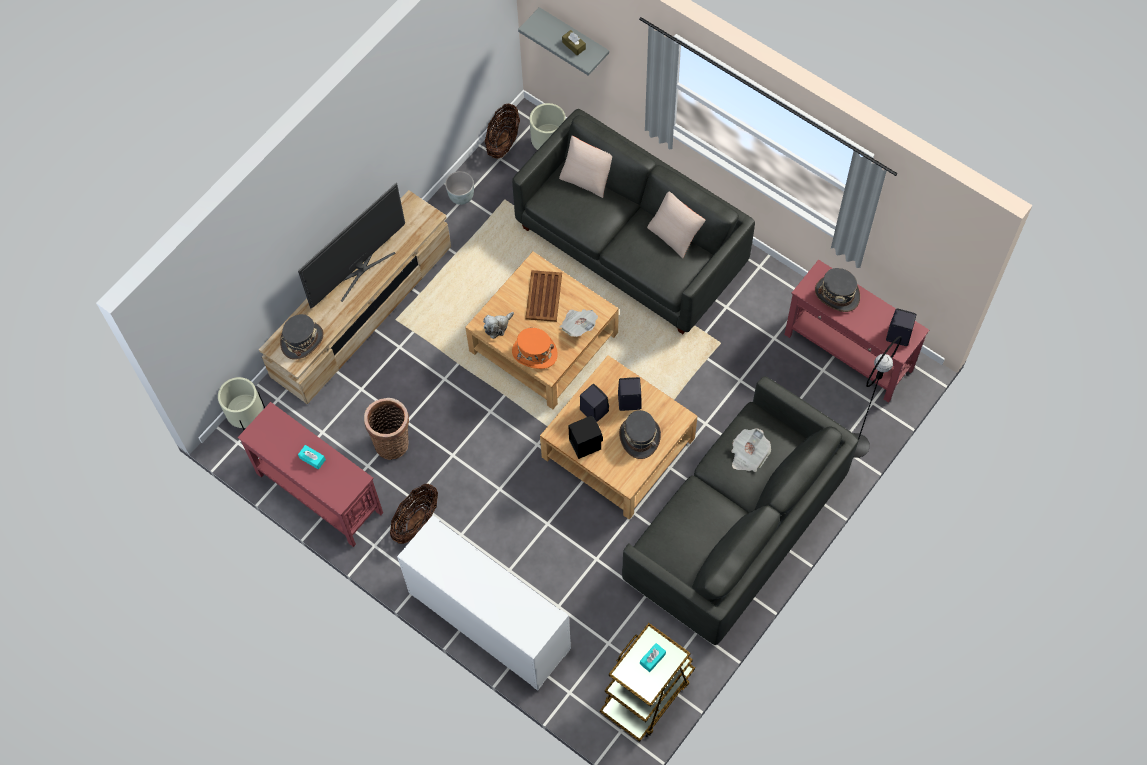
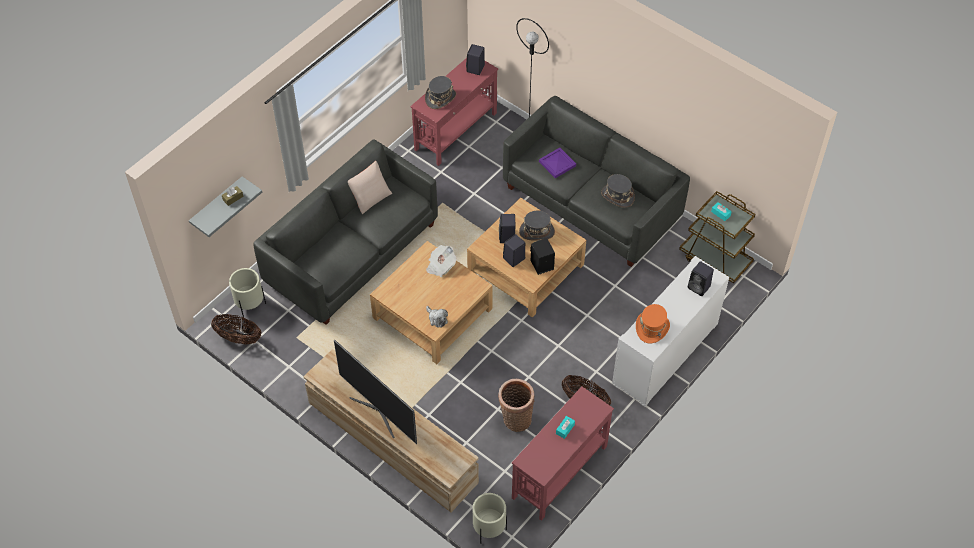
camera: 90 degrees left, 10 degrees down
(302, 340) = (443, 454): grey hat -> grey hat (617, 196)
(461, 196) = (288, 369): grey planter -> none
(514, 618) = (699, 287): none -> black speaker
(534, 353) = (462, 295): orange hat -> orange hat (652, 328)
(543, 297) = (412, 288): brown tray -> none
(587, 177) = (310, 250): beige pillow -> none
(748, 455) = (558, 164): newspaper -> purple tray

